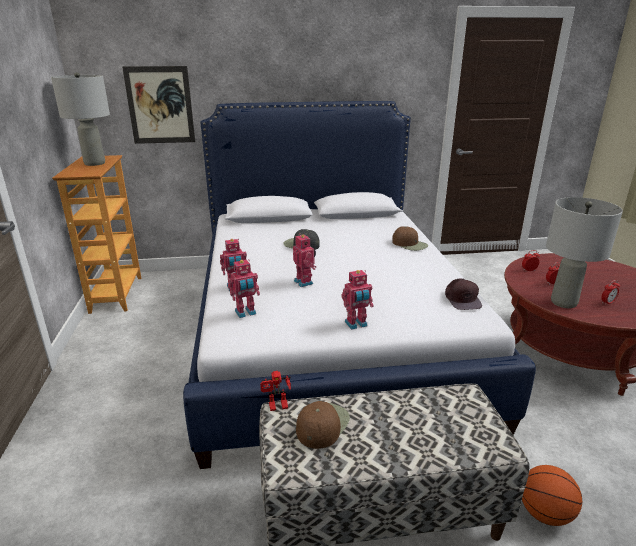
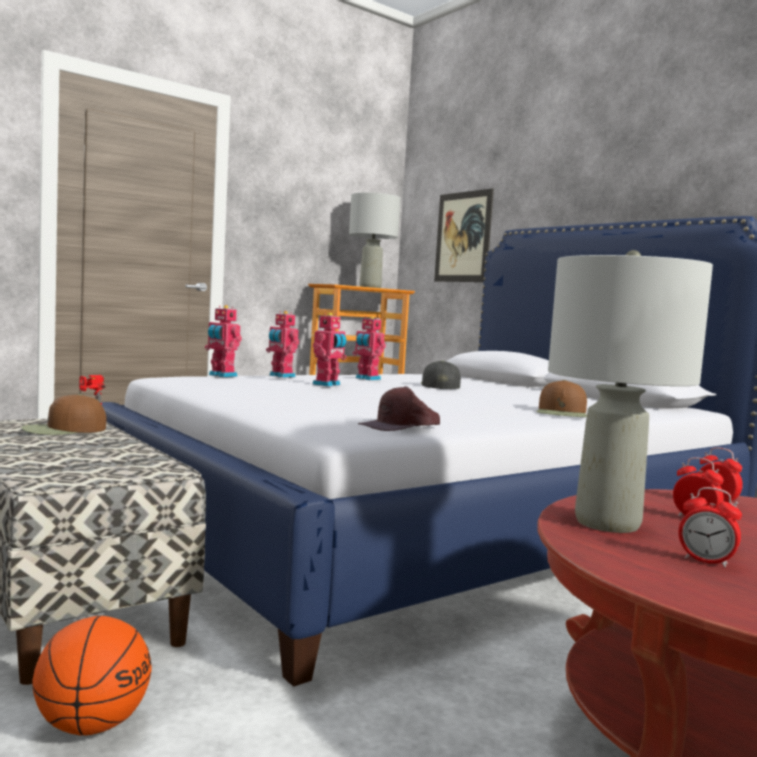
camera: 60 degrees right, 20 degrees down
(322, 425) = (63, 429): brown cap -> brown cap turned 150 degrees clockwise
(356, 324) = (246, 398): toy robot -> toy robot (367, 379)

